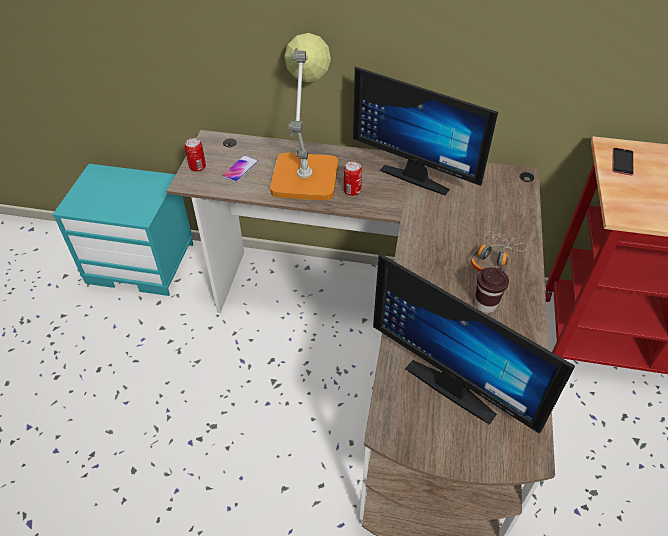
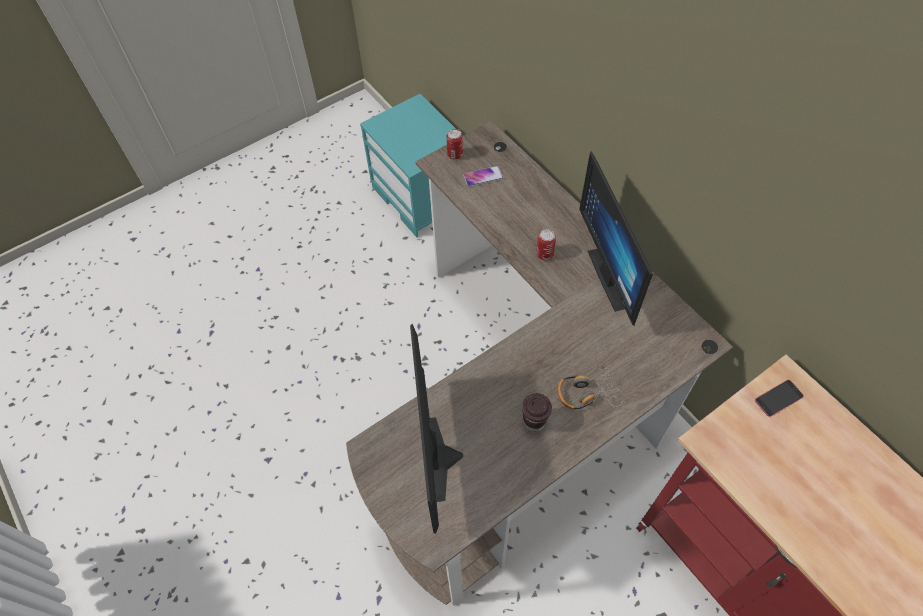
camera: 45 degrees right, 10 degrees up
(305, 171) = (528, 212): table lamp -> none

